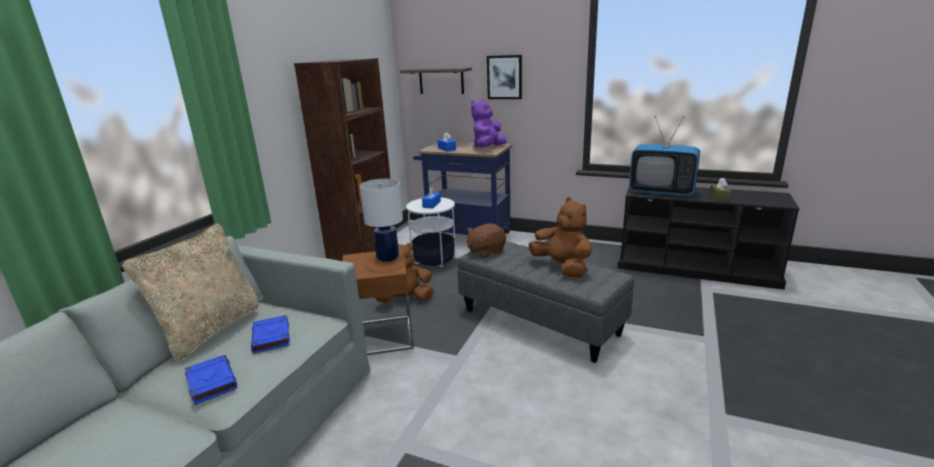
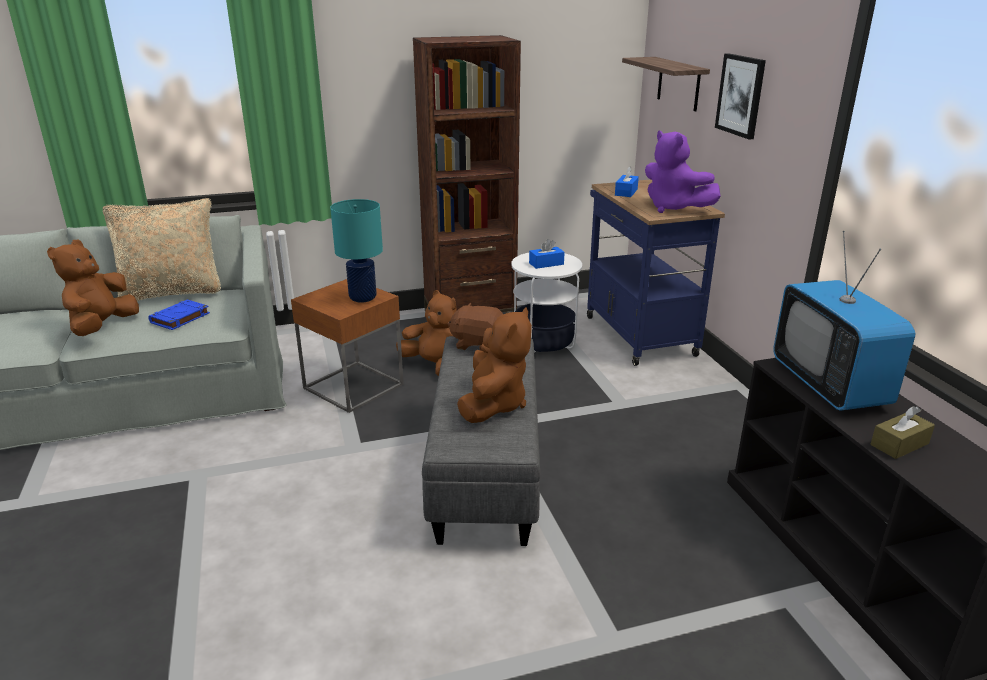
camera: 50 degrees right, 5 degrees up
(211, 382) = (102, 327): blue book -> brown plush toy
(388, 259) = (363, 299): white table lamp -> turquoise table lamp
(488, 148) = (673, 208): purple plush toy -> purple plush toy turned 120 degrees counterclockwise

